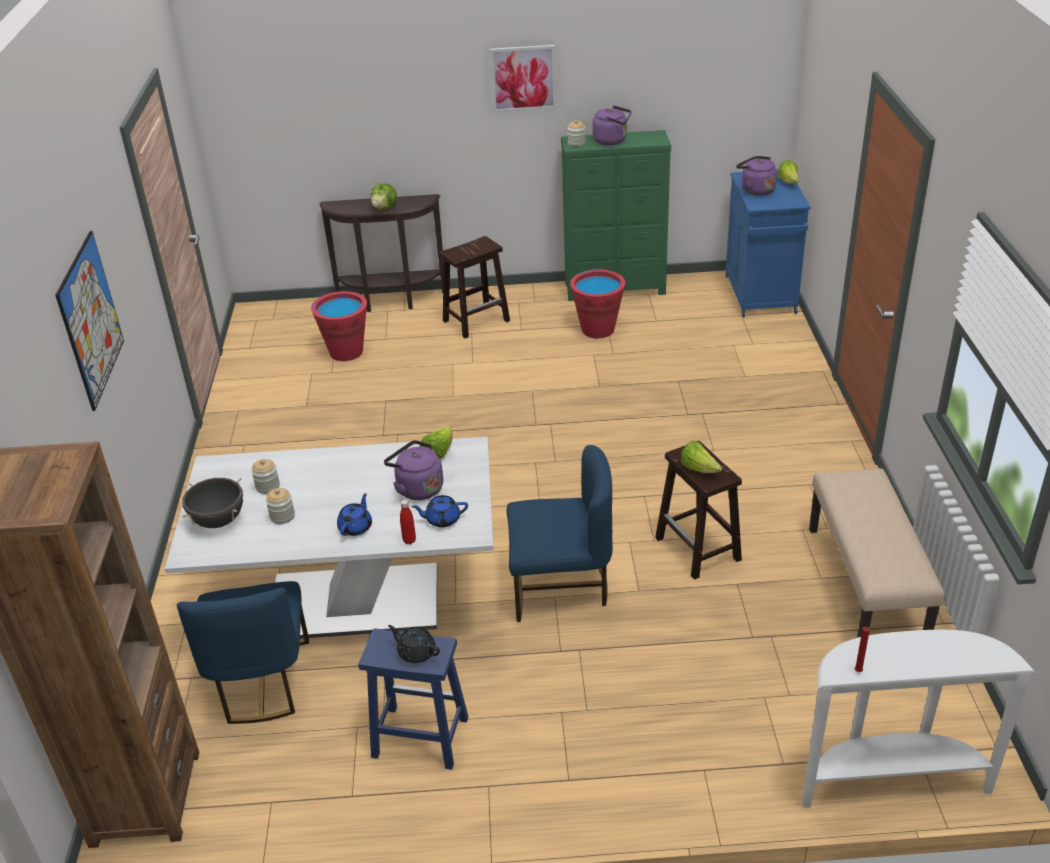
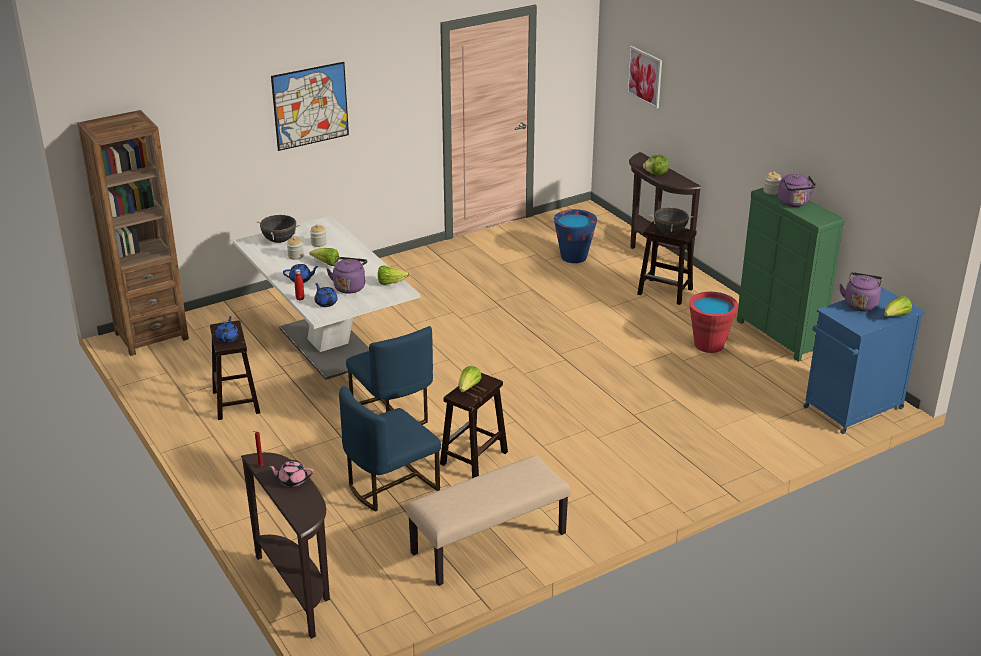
camera: 60 degrees right, 5 degrees down
(261, 682) = (247, 339): blue chair -> blue chair (390, 486)
(333, 493) = (326, 264): none -> lettuce
(346, 352) = (573, 257): red bucket -> blue bucket
(416, 652) = (228, 338): black teapot -> blue teapot
(418, 737) = (235, 401): blue stool -> brown stool
(473, 250) = (669, 232): none -> black cooking pot
(523, 78) = (765, 122): picture -> picture (645, 76)
(889, 779) = (299, 589): white console table -> brown console table
(905, 648) = (292, 480): none -> pink teapot

